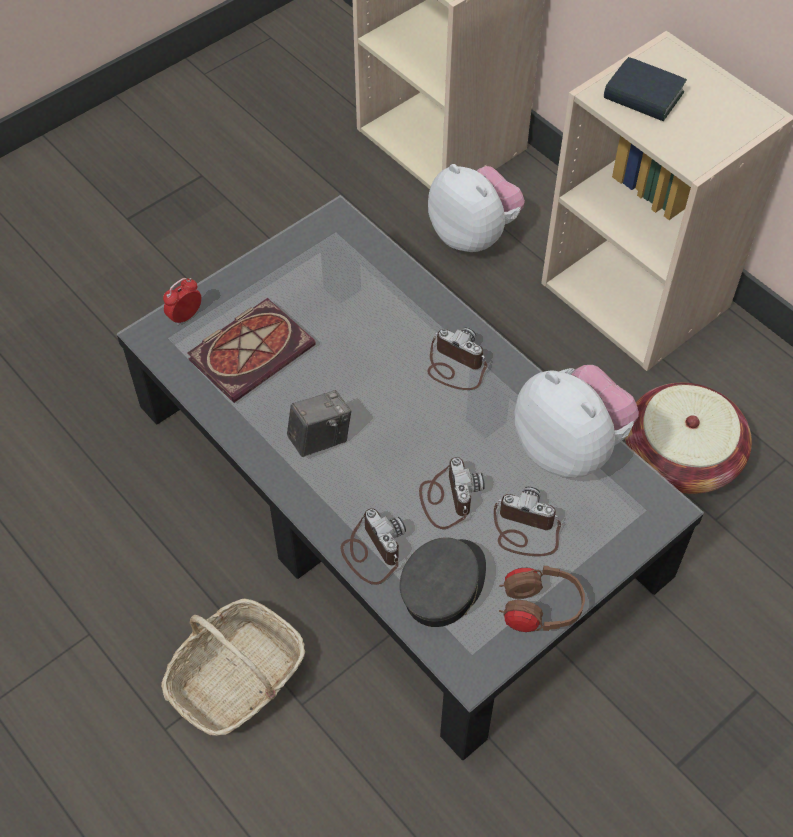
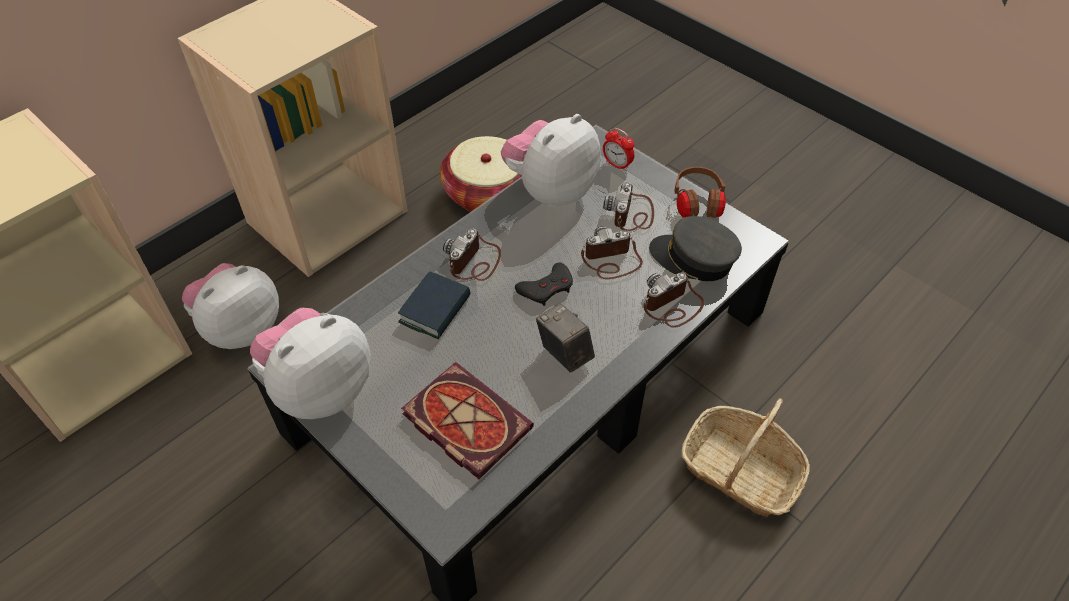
camera: 95 degrees left, 5 degrees down
(185, 316) = (417, 493): alarm clock -> alarm clock (617, 164)
(307, 245) = (320, 388): none -> plush toy
(411, 430) = (546, 288): none -> black game controller
(643, 96) = (264, 51): book -> book (435, 310)

